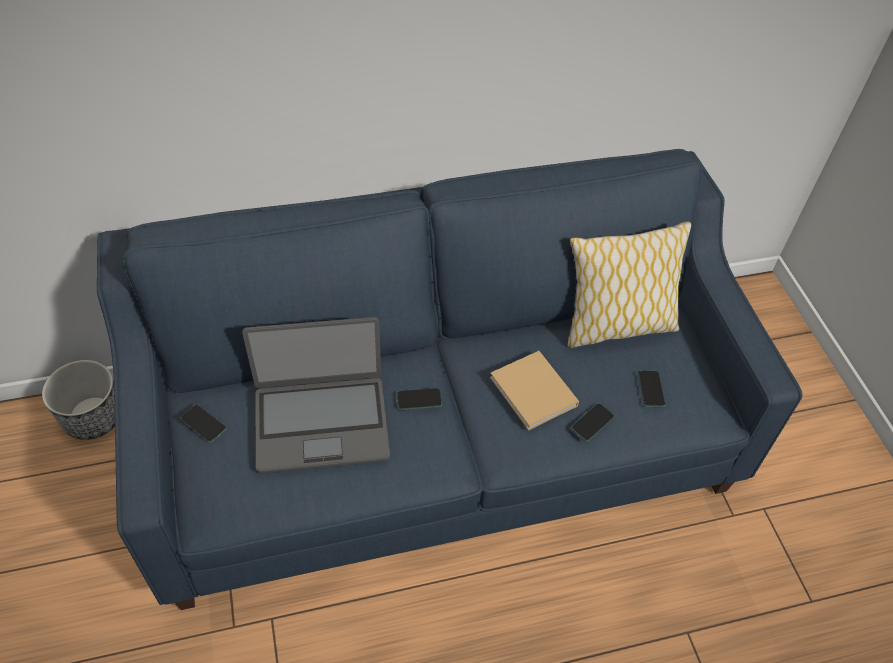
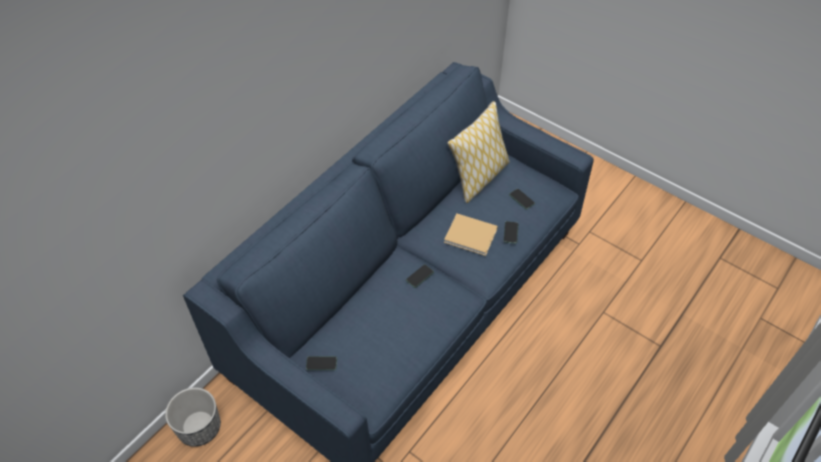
camera: 35 degrees left, 0 degrees up
(321, 423) = (383, 320): laptop -> none

